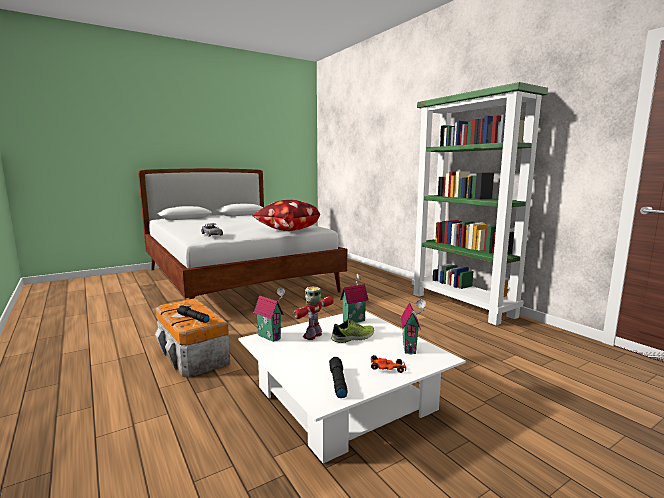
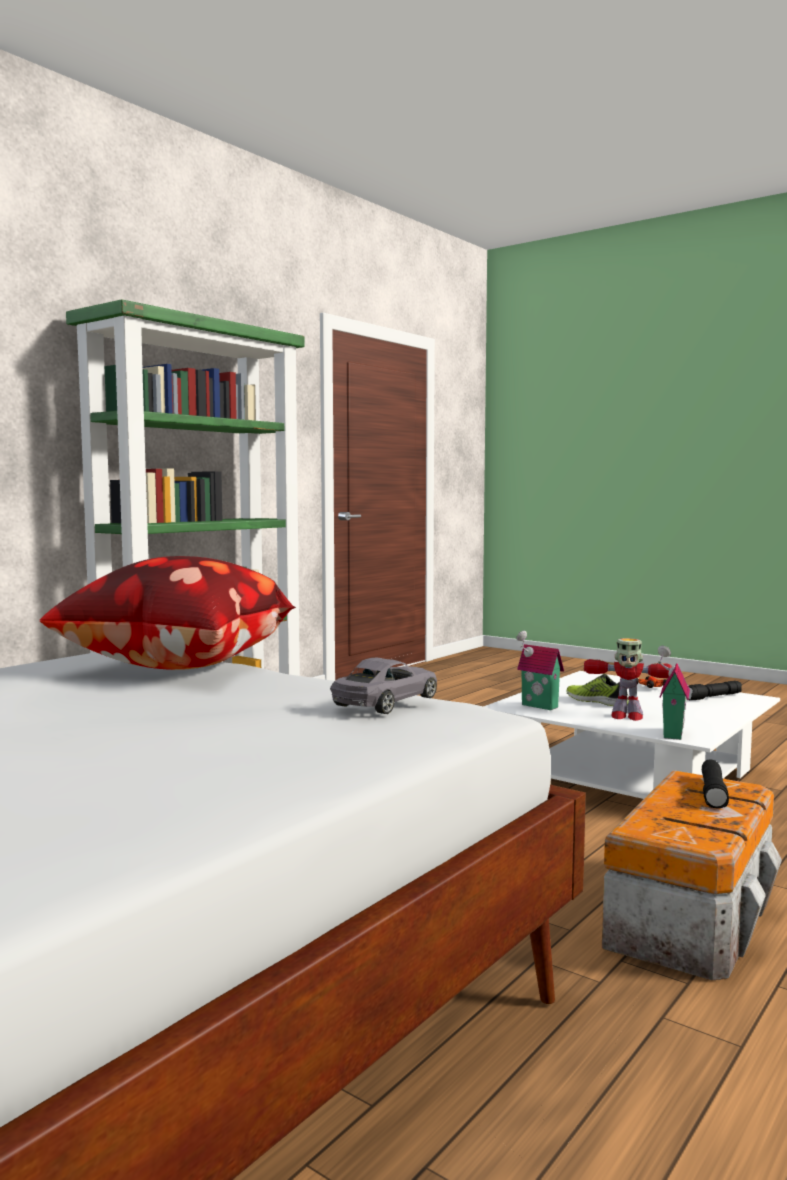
camera: 110 degrees left, 5 degrees down
(411, 348) = (585, 683): toy house -> none

